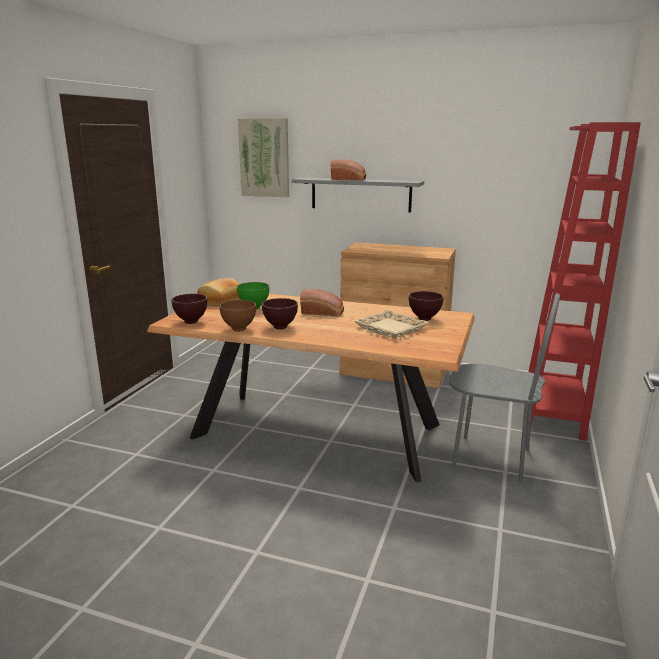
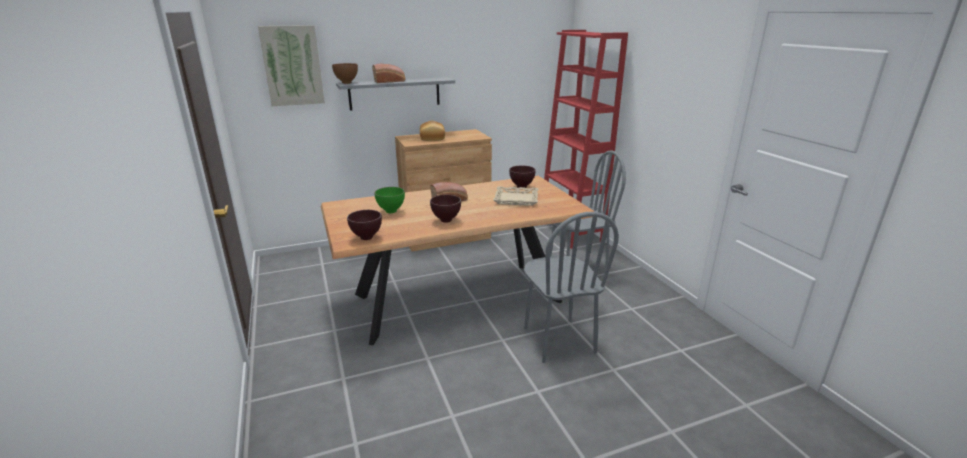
camera: 40 degrees left, 5 degrees up
(221, 301) = (349, 213): bread -> bread (433, 138)
(239, 330) = (420, 231): brown bowl -> brown bowl (347, 83)
(354, 517) = (558, 340): none -> grey chair

